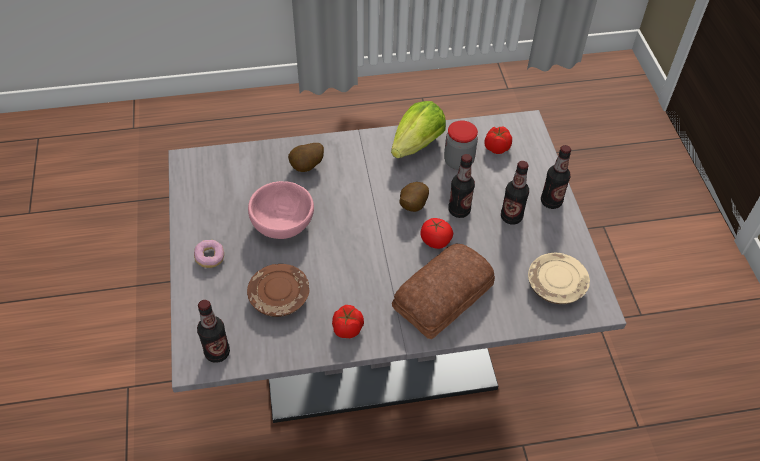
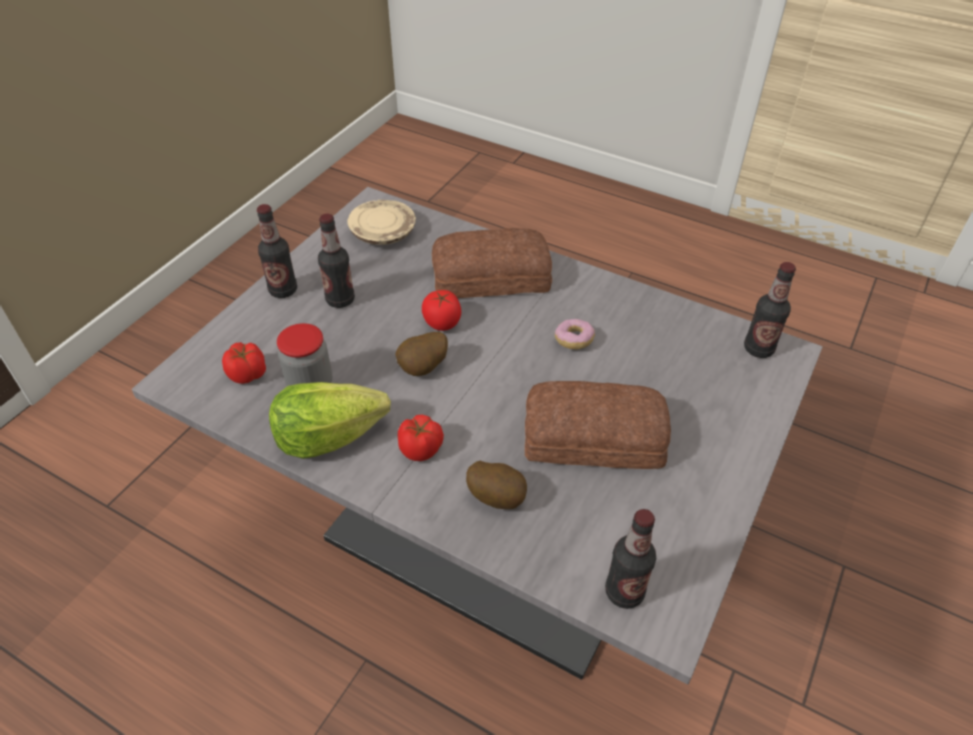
camera: 140 degrees left, 5 degrees down
(210, 258) = (714, 449): donut -> donut (574, 340)
(279, 297) = (657, 362): brown plate -> none
(281, 224) = (595, 439): pink bowl -> bread
(347, 329) = (609, 300): tomato -> tomato (421, 448)
(459, 210) = (381, 335): bottle -> bottle (624, 592)

